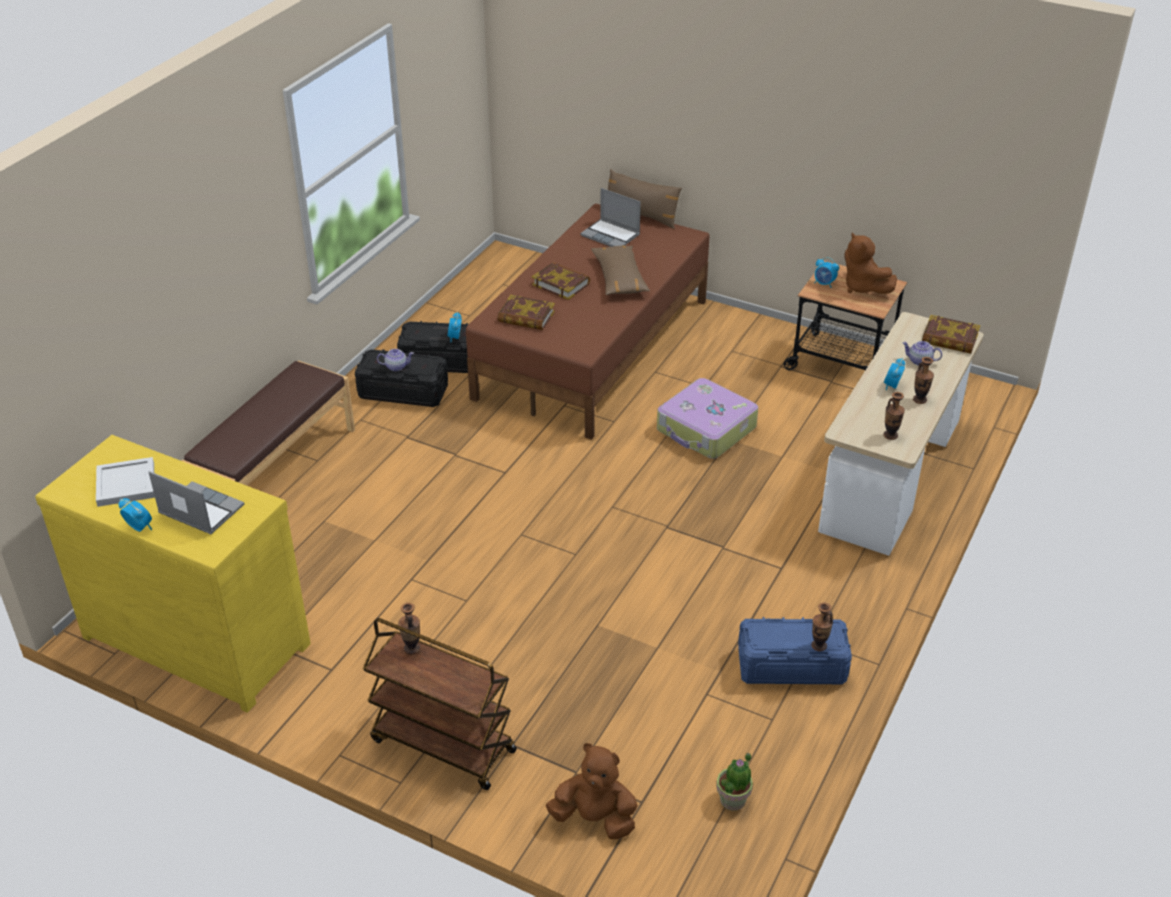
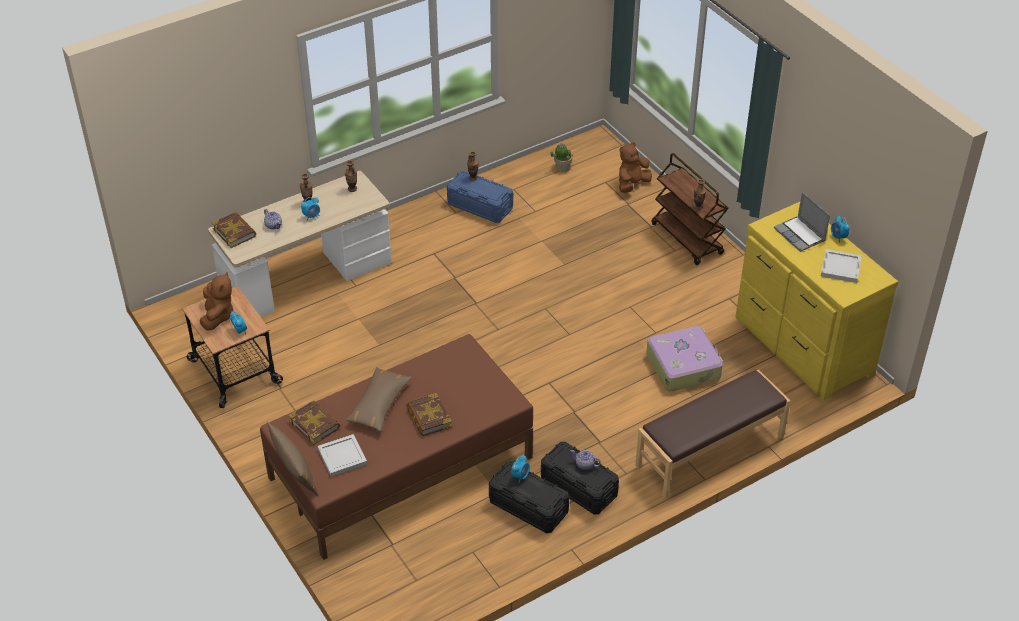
camera: 150 degrees left, 5 degrees up
(526, 317) = (481, 395): book -> book (315, 424)
(595, 818) = (632, 184): brown plush toy -> brown plush toy turned 90 degrees clockwise
(611, 235) = (341, 456): laptop -> white tray
(706, 430) = (386, 358): suitcase -> suitcase (683, 365)

